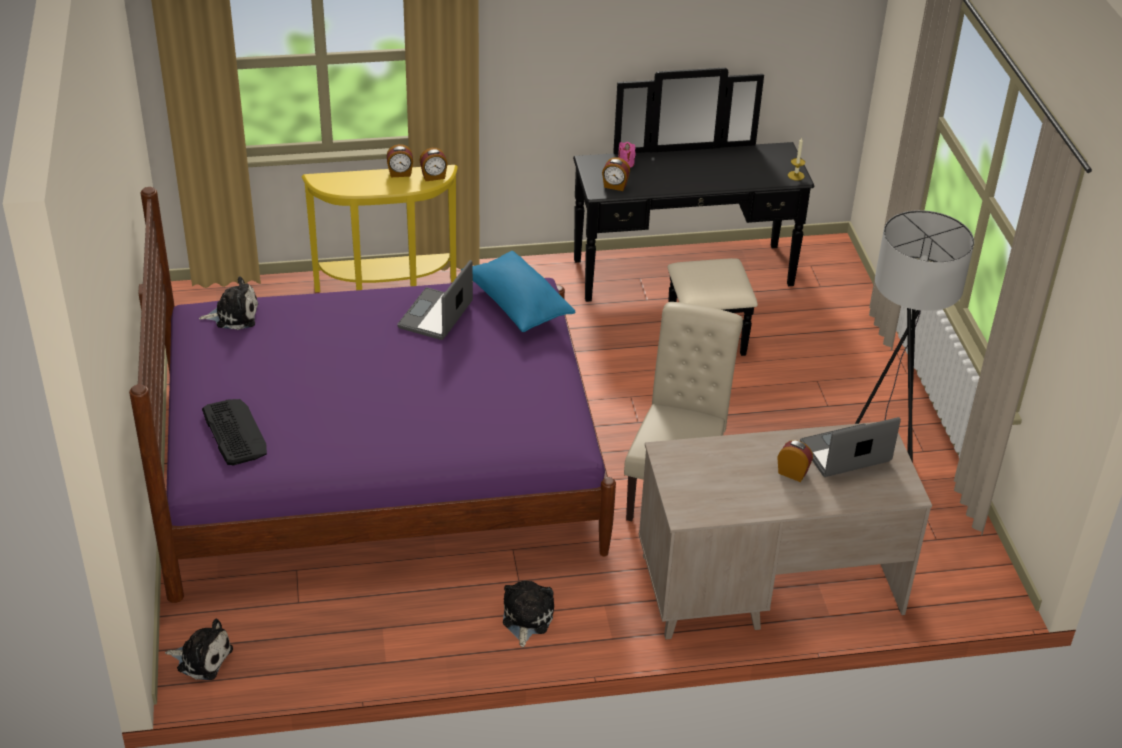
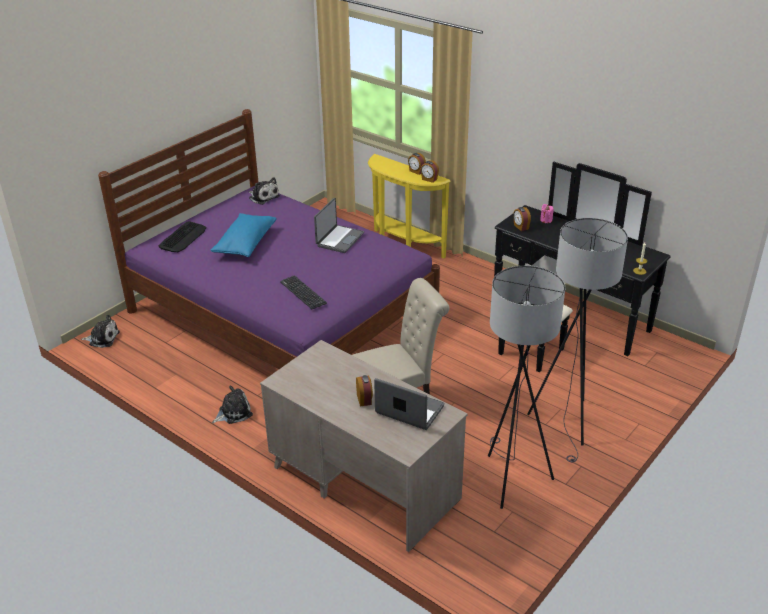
camera: 50 degrees right, 5 degrees down
(202, 658) = (102, 338): plush toy -> plush toy turned 60 degrees counterclockwise
(436, 316) = (339, 239): laptop -> laptop turned 135 degrees clockwise
(513, 406) = (303, 293): none -> keyboard
(517, 304) = (385, 254): blue pillow -> blue pillow (245, 244)
(843, 391) = (567, 423): none -> grey floor lamp

